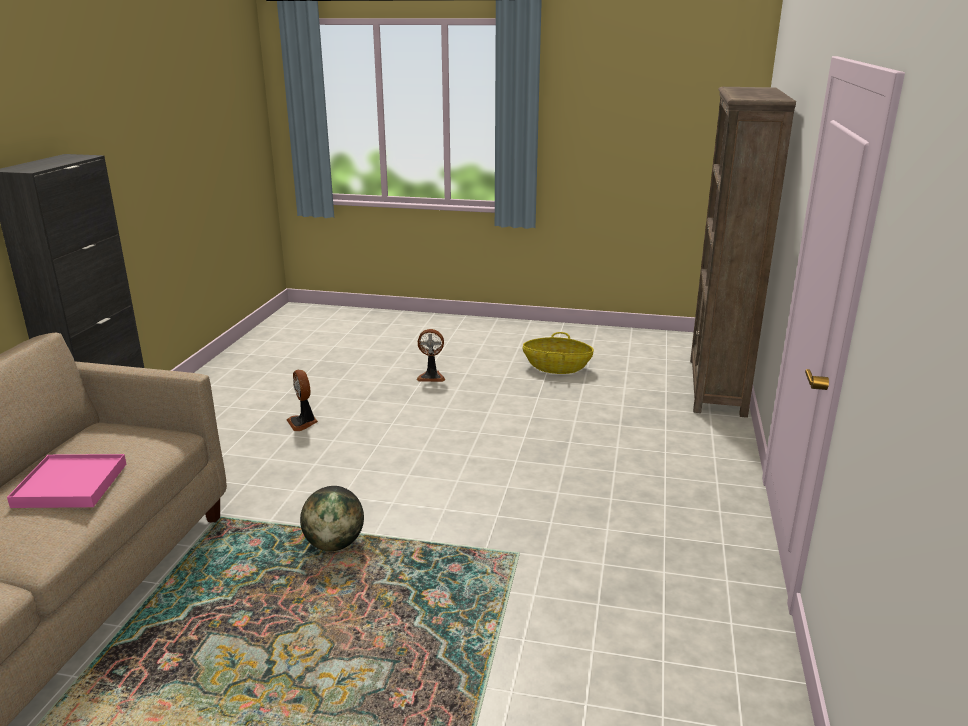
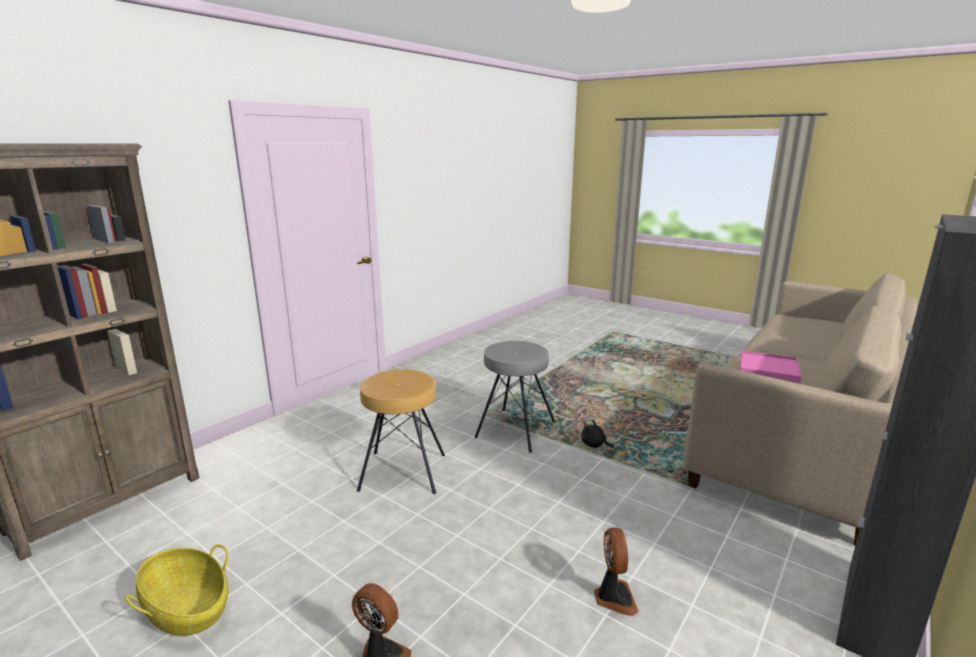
camera: 155 degrees left, 5 degrees down
(334, 544) = (594, 445): globe -> black plush toy
(451, 540) = (515, 429): none -> grey stool
(531, 458) = (403, 471): none -> brown stool

